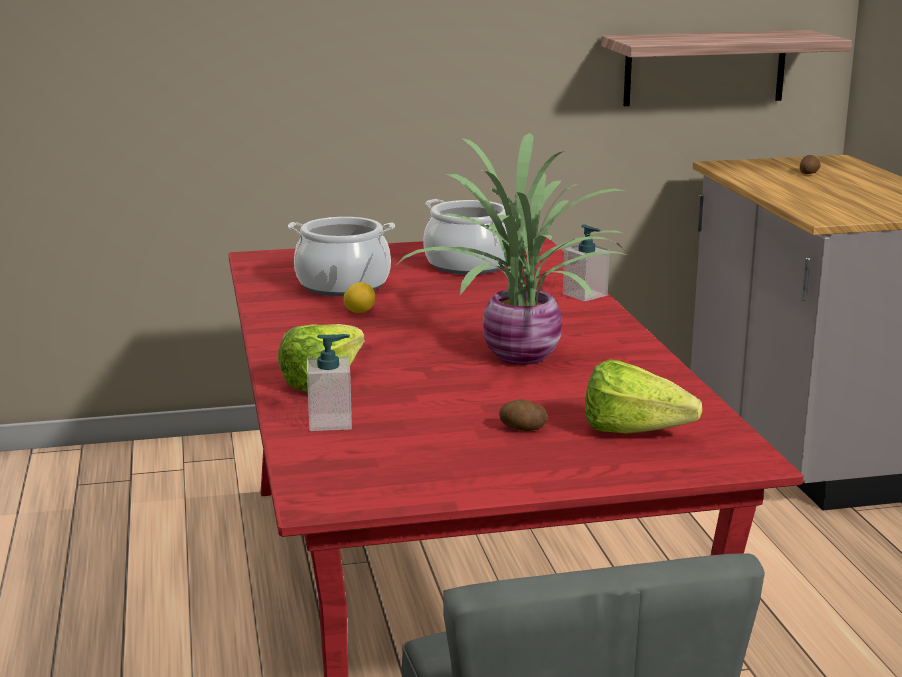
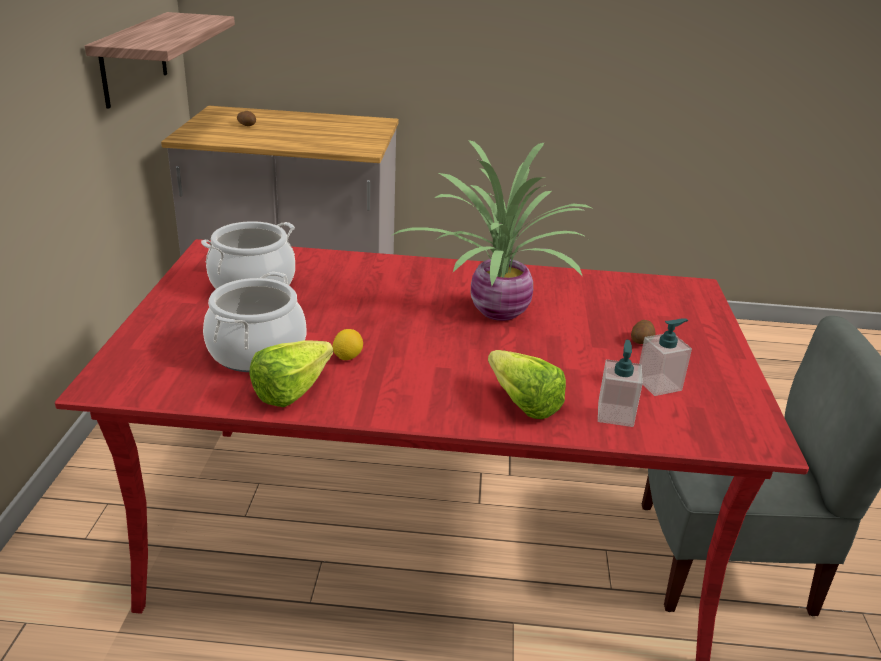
camera: 75 degrees left, 10 degrees up
(585, 295) = (375, 260): soap dispenser -> soap dispenser (659, 384)
(642, 434) = (656, 305): lettuce -> lettuce (298, 389)

